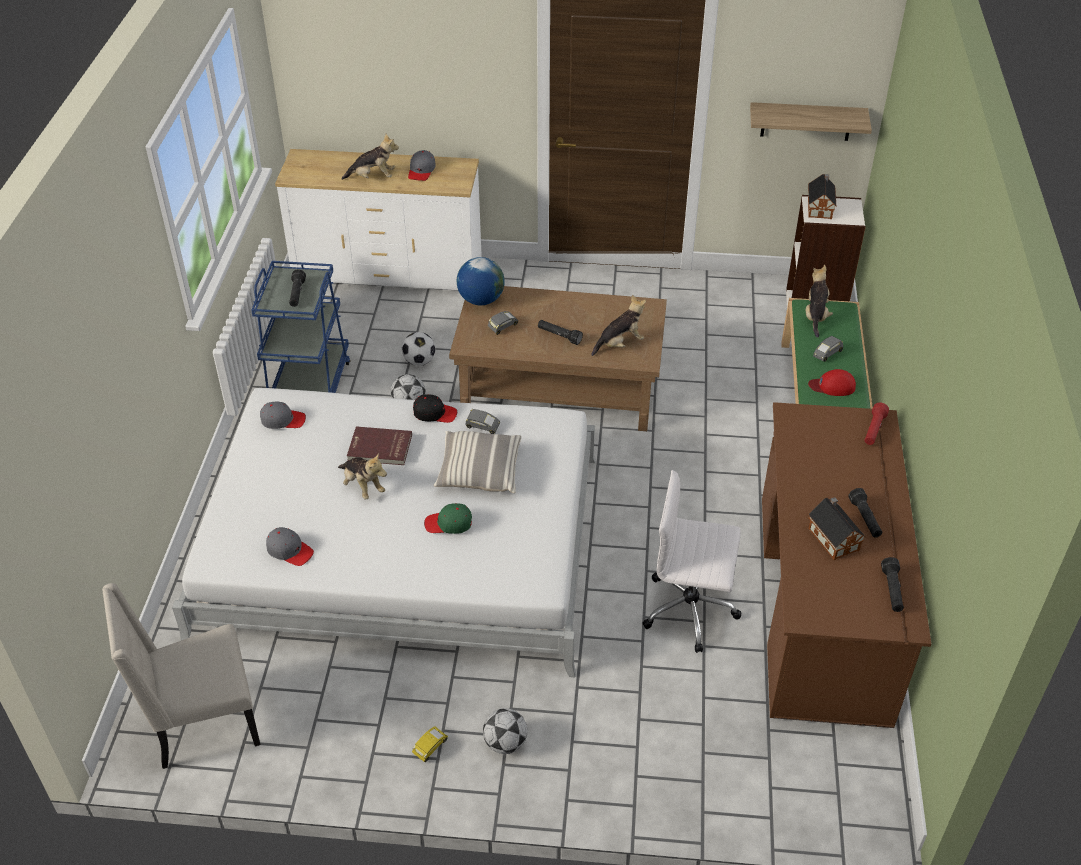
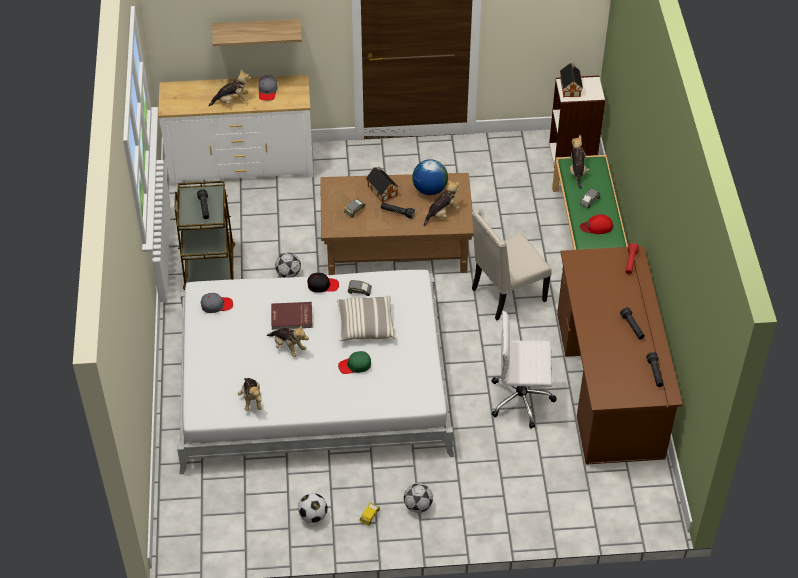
camera: 10 degrees left, 5 degrees up
(202, 724) = (213, 523): beige chair -> beige chair (506, 295)
(289, 550) = (252, 399): grey cap -> plush toy
(309, 387) = (210, 270): blue cart -> brown cart
(419, 361) = (286, 238): football -> football (313, 516)
(481, 300) = (333, 190): globe -> globe (429, 189)
(806, 121) = (553, 25): shelf -> shelf (257, 31)
(833, 537) = (613, 343): toy house -> toy house (382, 190)

